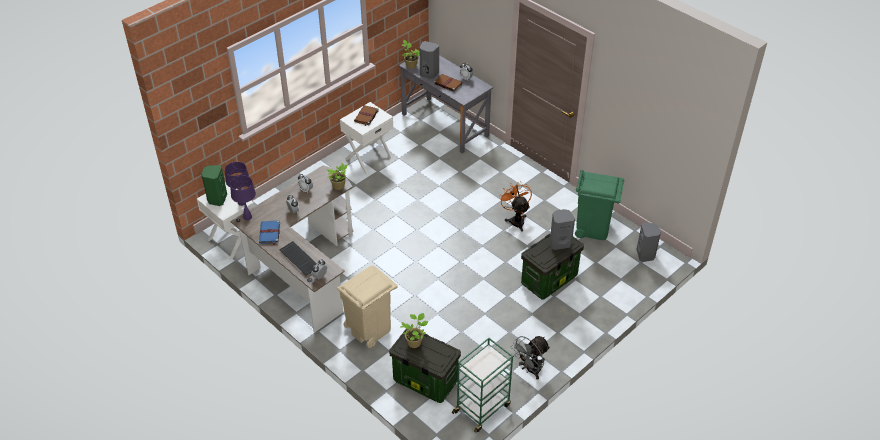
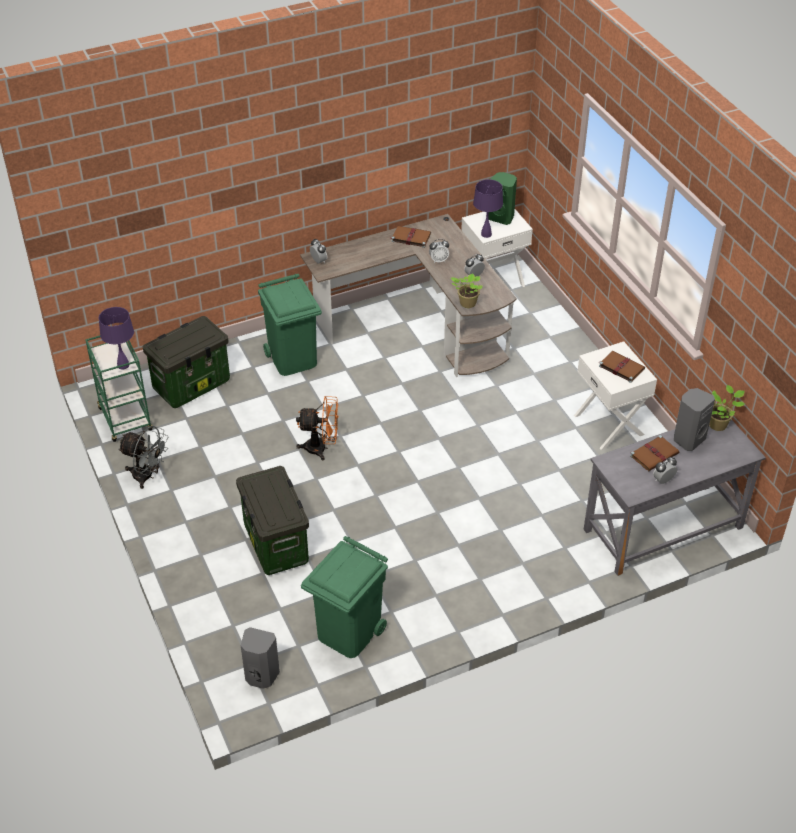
camera: 110 degrees right, 0 degrees up
(247, 217) = (447, 225): purple table lamp -> purple table lamp (123, 365)
(269, 233) = (410, 237): blue book -> brown book
(298, 259) = (355, 251): keyboard -> none
(369, 329) = (293, 359): beige trash can -> green trash can
(414, 342) = (201, 335): potted plant -> none
(516, 219) = (409, 547): orange fan -> orange fan (321, 448)
(530, 370) = (147, 476): grey fan -> grey fan turned 135 degrees clockwise
(559, 243) = (277, 509): grey speaker -> none

